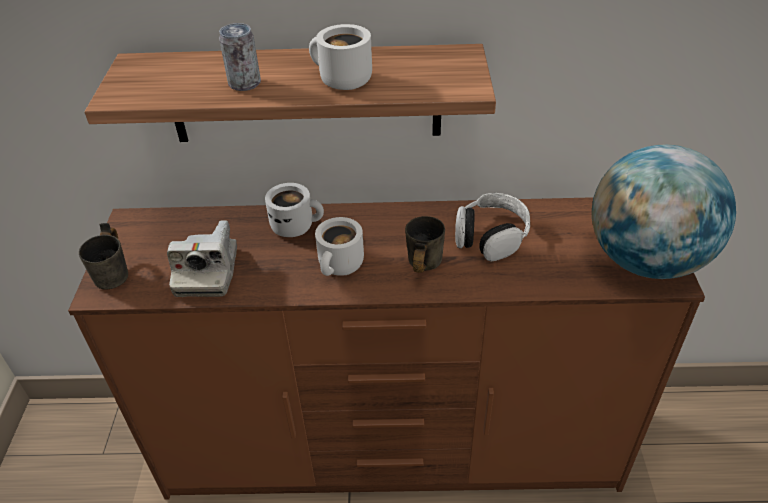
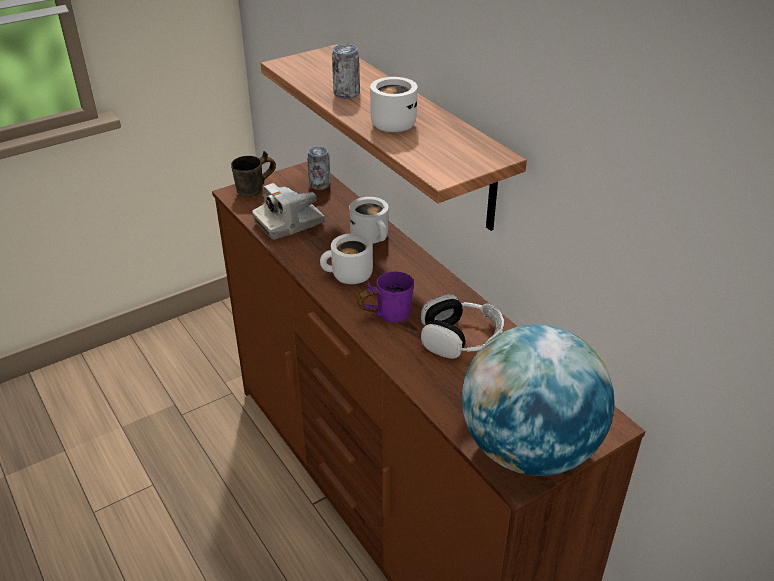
camera: 55 degrees right, 5 degrees down
(166, 223) = (319, 185): none -> can
(419, 266) = (385, 314): grey mug -> purple mug

